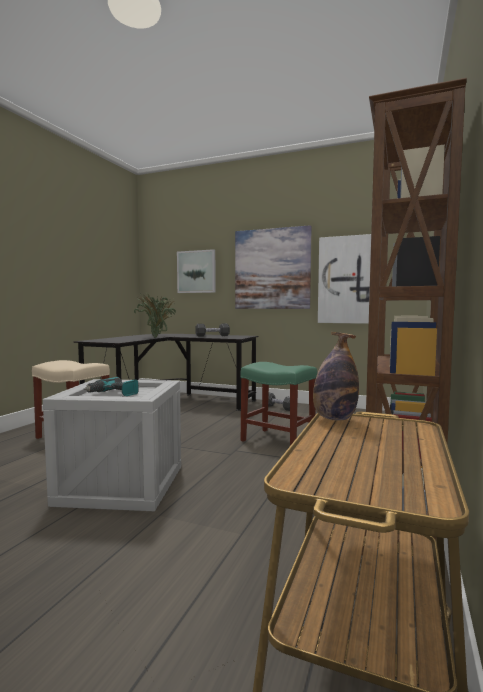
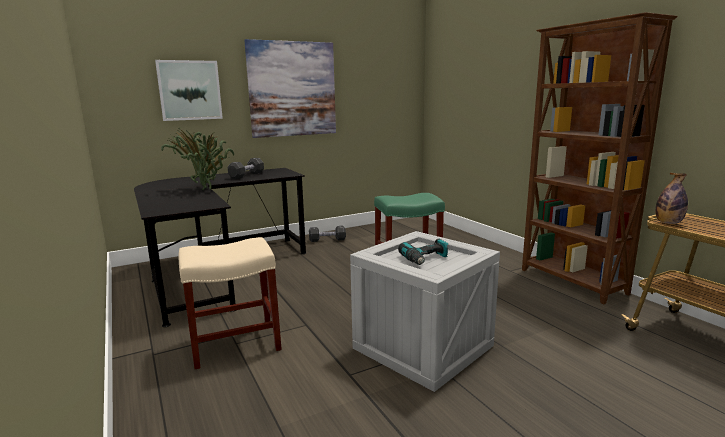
camera: 50 degrees left, 10 degrees up
(347, 280) = (366, 102): picture -> none

